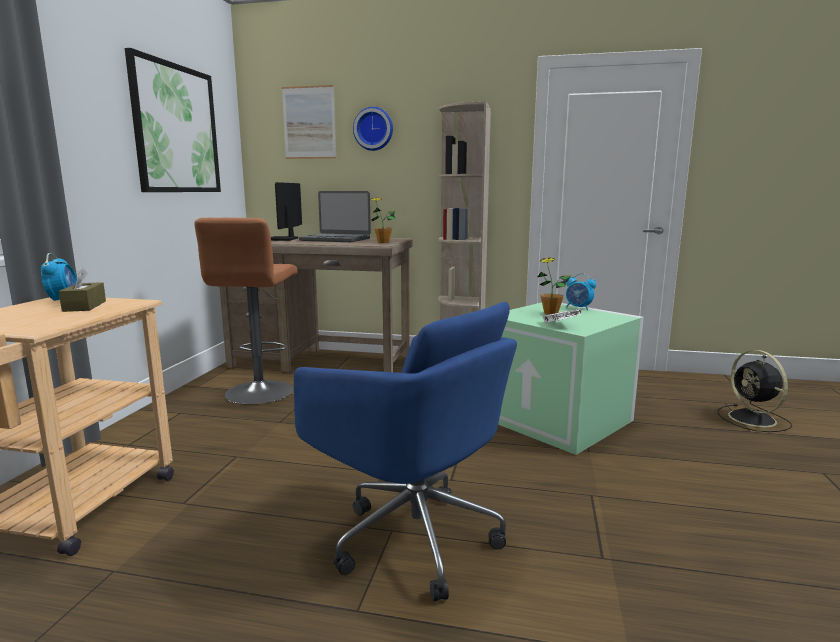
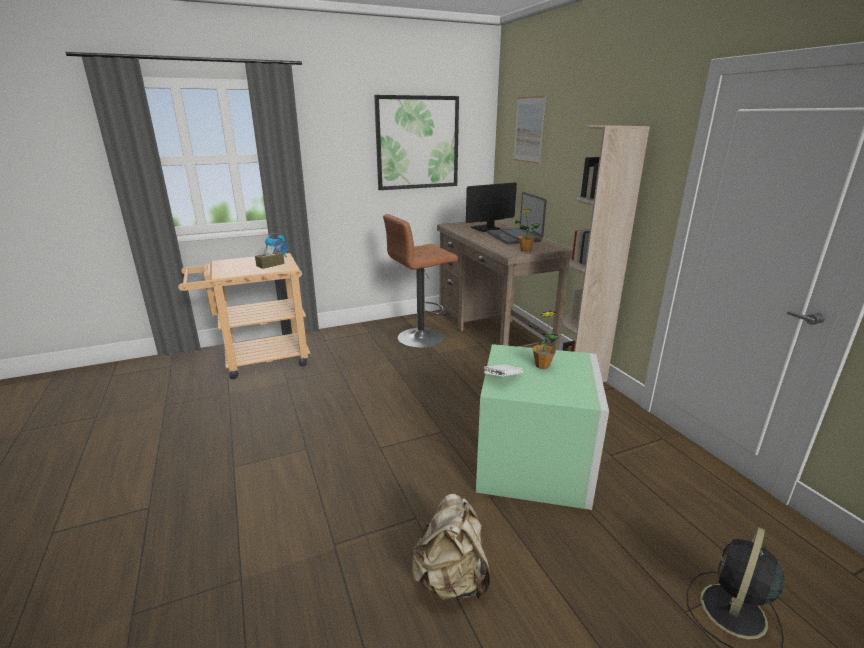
camera: 55 degrees right, 10 degrees up
(374, 129) = (565, 139): wall clock -> none
(409, 538) = (303, 458): blue office chair -> none
(578, 308) = (587, 373): alarm clock -> none
(688, 503) = (451, 579): none -> beige backpack

